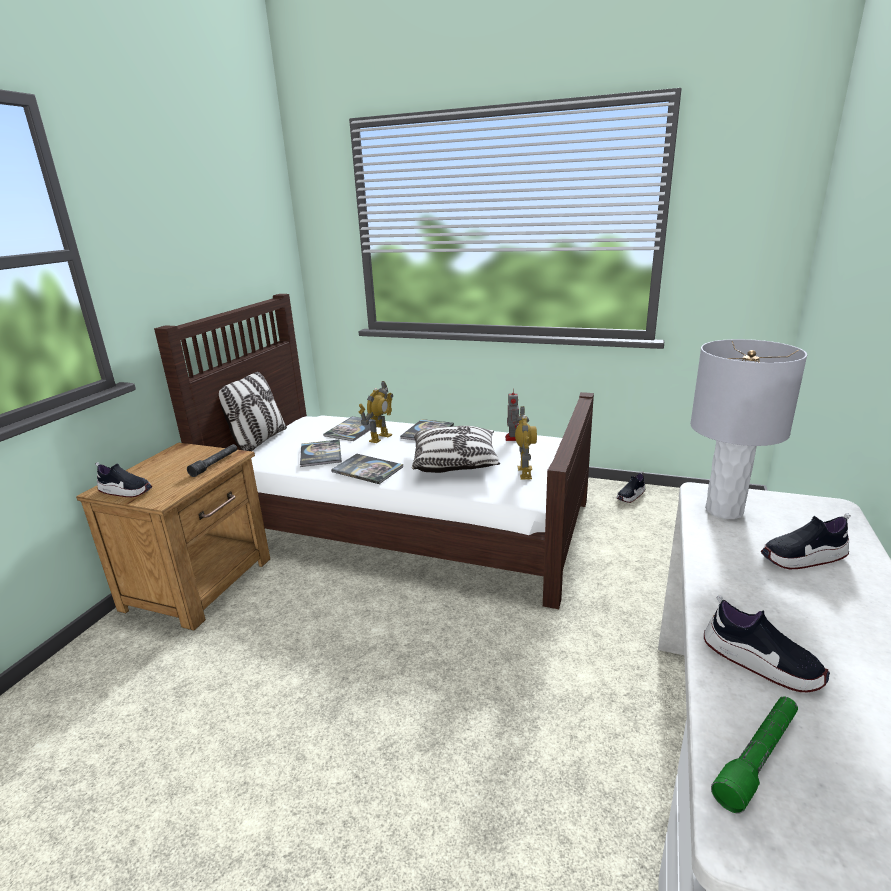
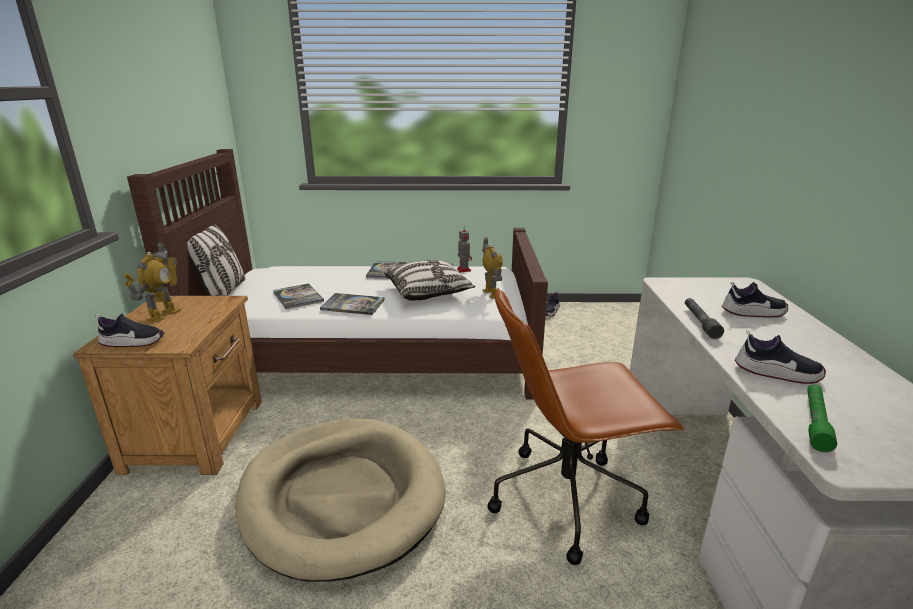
camera: 20 degrees left, 0 degrees up
(215, 464) = (214, 309): grey flashlight -> grey flashlight (700, 322)
(290, 682) = (342, 497): none -> beige dog bed
(353, 429) = (314, 275): book -> none
(380, 438) = (346, 279): toy robot -> toy robot (163, 315)
(529, 746) = (567, 498): none -> brown office chair
(724, 510) = (684, 291): grey table lamp -> none
(802, 558) = (752, 313): shoe -> shoe turned 150 degrees counterclockwise

